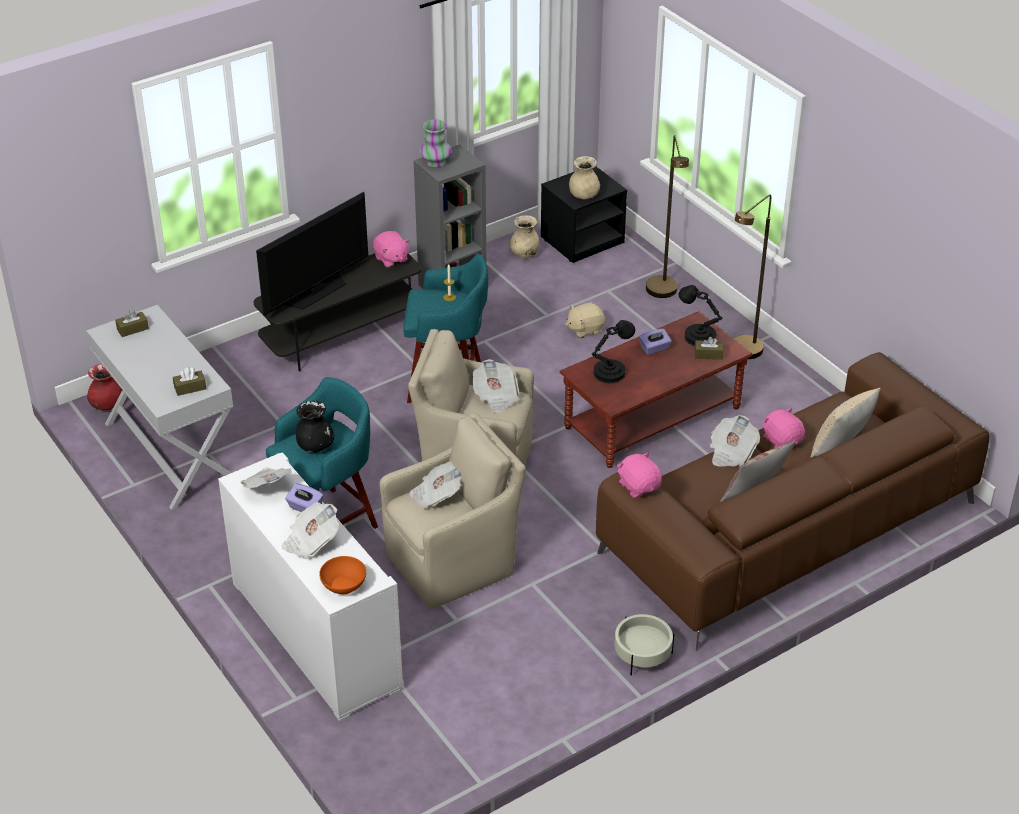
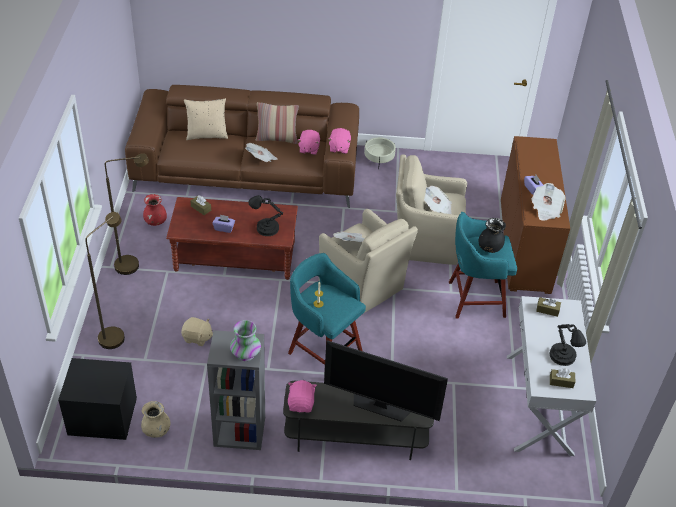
camera: 145 degrees left, 5 degrees up
(107, 405) = (565, 473): red vase -> red vase (155, 221)
(311, 542) = (542, 172): newspaper -> none
(315, 635) = (524, 245): white cabinet -> brown cabinet
(316, 291) = (381, 405): television -> television turned 150 degrees counterclockwise
(344, 585) = (540, 146): orange bowl -> none
(584, 196) = (107, 371): beige vase -> none
(697, 336) = (191, 222): black table lamp -> black table lamp (563, 357)
(782, 440) = (228, 153): pink plush toy -> pink plush toy (308, 149)

